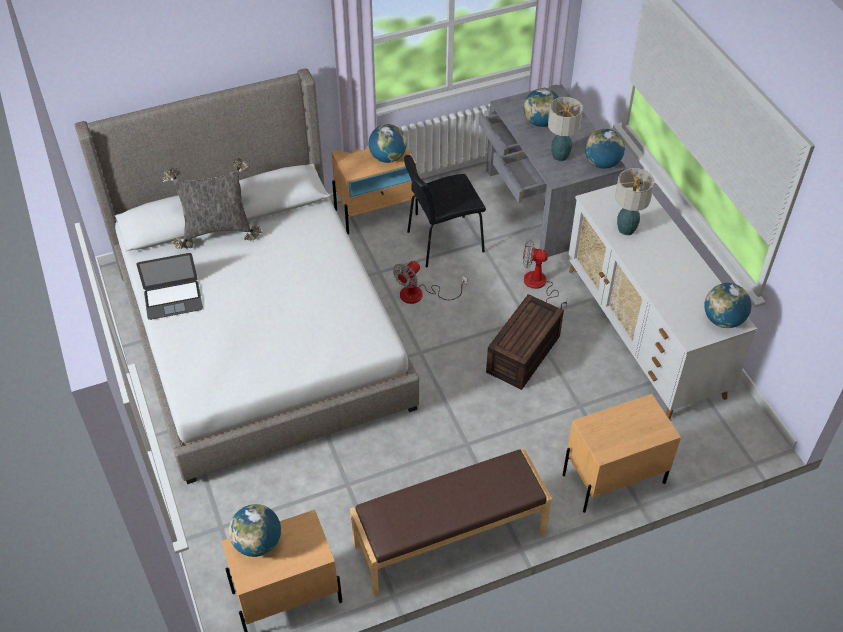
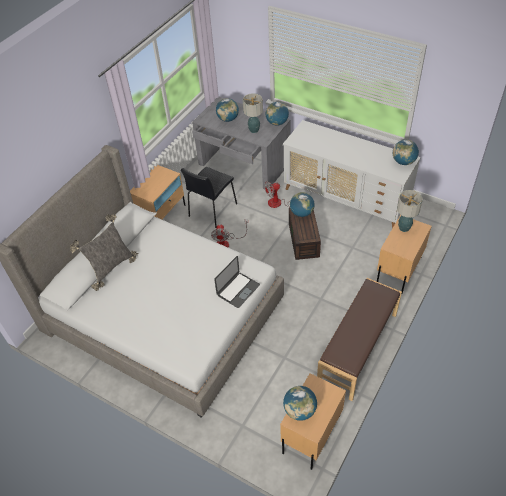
camera: 35 degrees left, 0 degrees up
(173, 299) = (122, 319): laptop -> laptop (238, 290)
(387, 158) = (162, 179): globe -> globe (301, 213)
(626, 229) = (321, 146): table lamp -> table lamp (404, 228)

